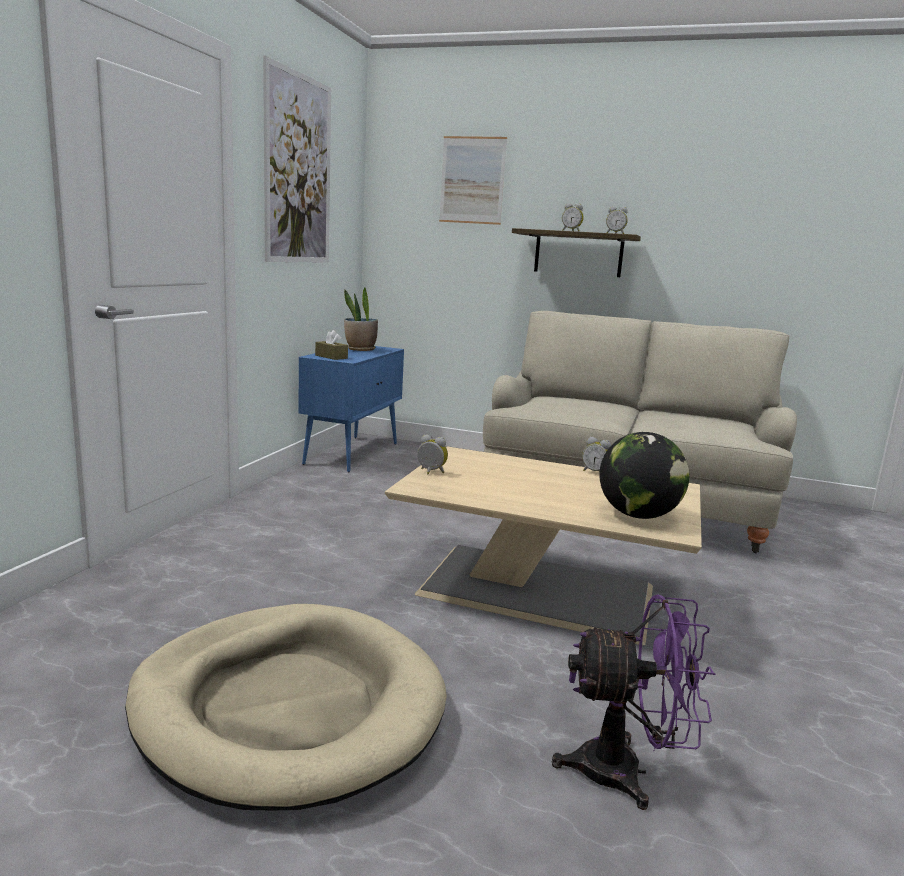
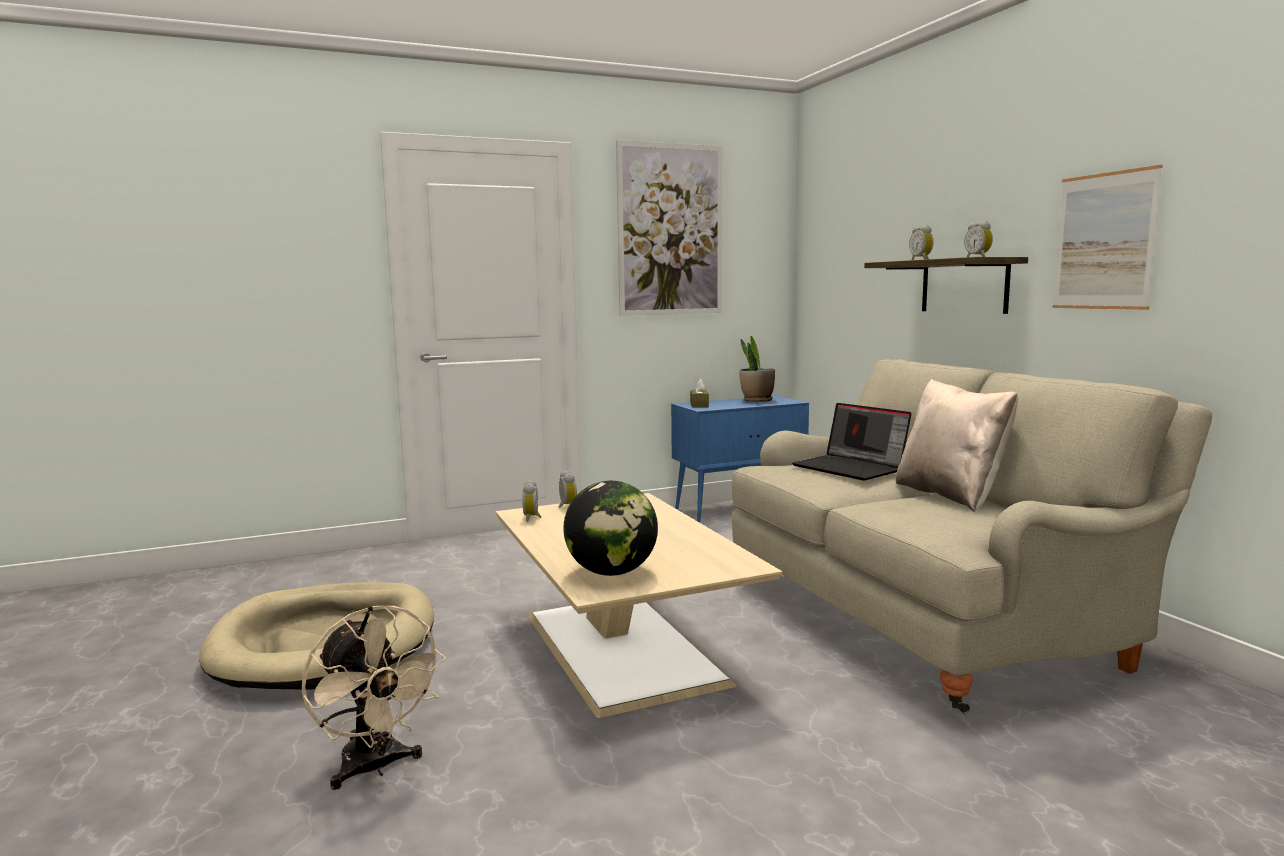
camera: 50 degrees right, 5 degrees down
(472, 180) = (870, 211): picture -> picture (1104, 241)
(574, 401) = (851, 468): none -> laptop
(596, 472) = (705, 537): alarm clock -> alarm clock (533, 518)
(626, 771) = (375, 768): purple fan -> beige fan
(662, 412) = (951, 495): none -> beige pillow

